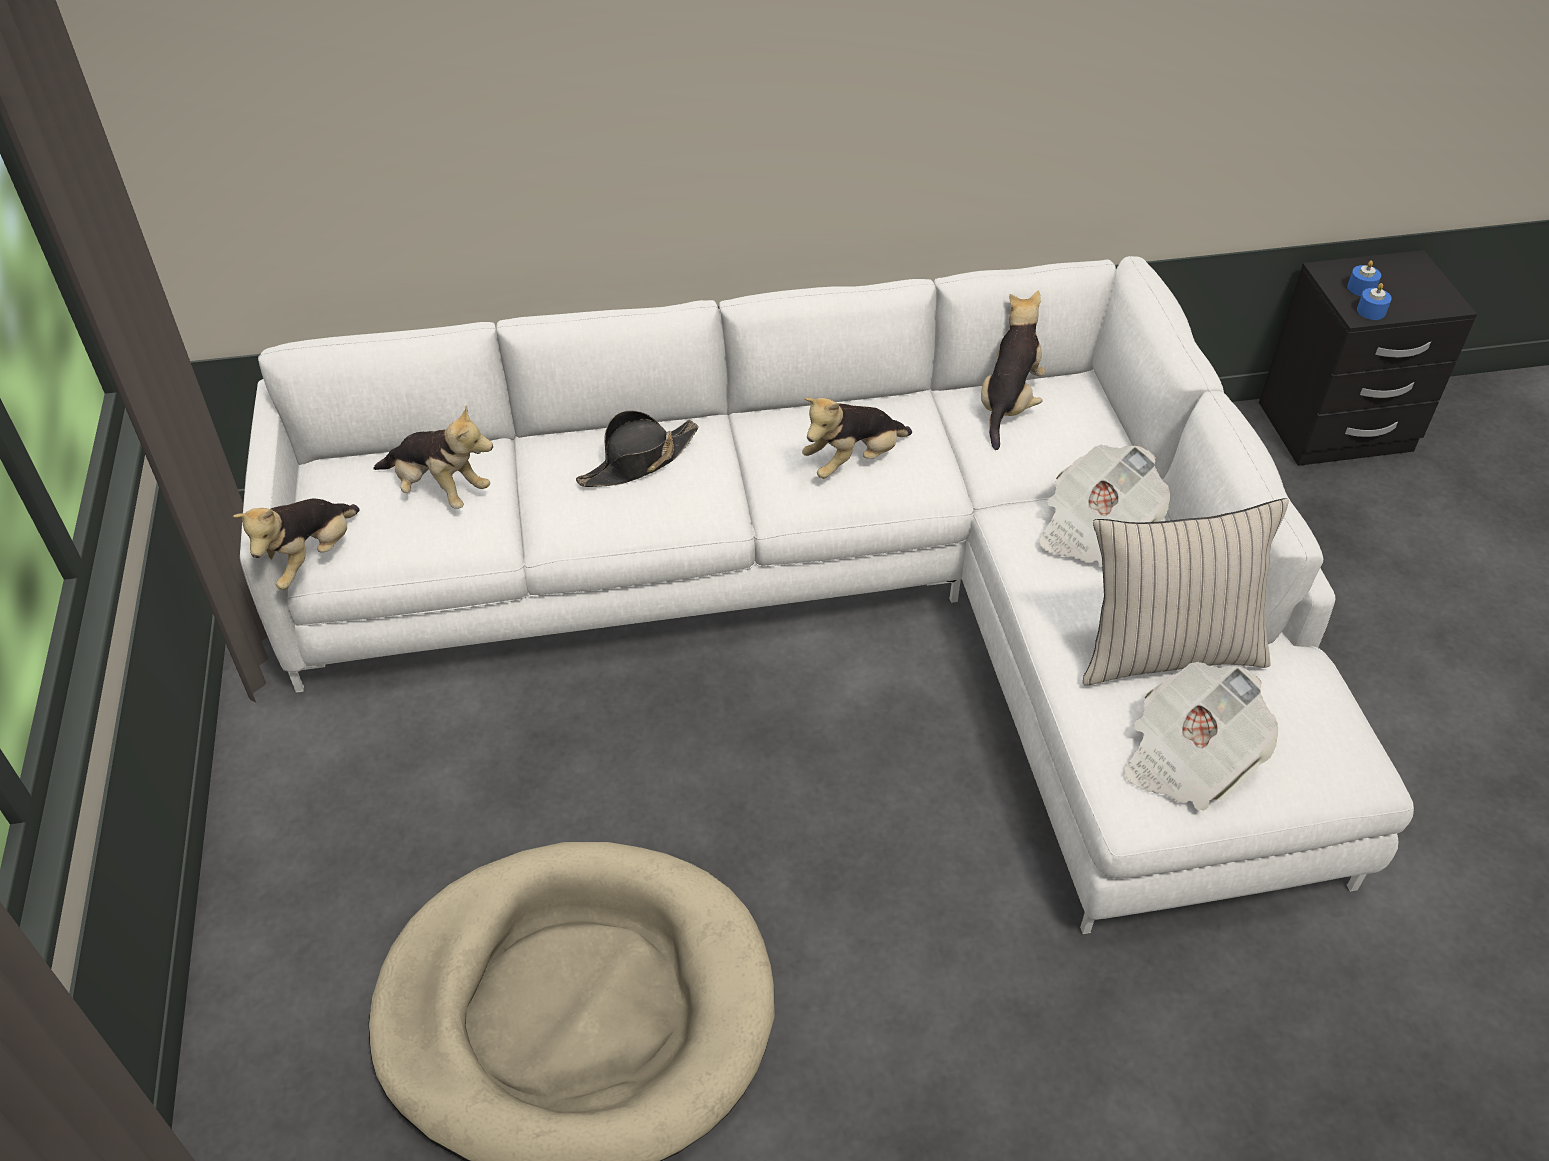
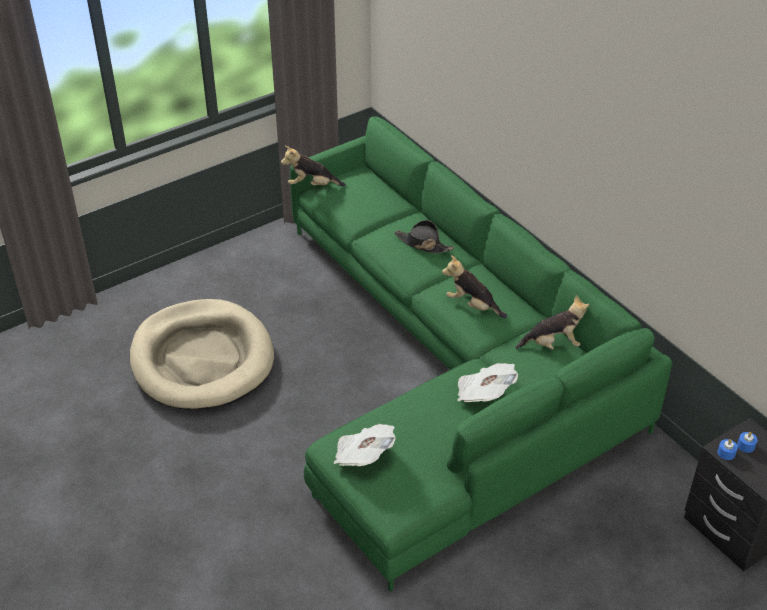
camera: 65 degrees right, 5 degrees down
(439, 490) = (370, 200): plush toy -> none
(852, 604) = (449, 370): white sofa -> green sofa
(1166, 652) = (421, 435): beige pillow -> none

